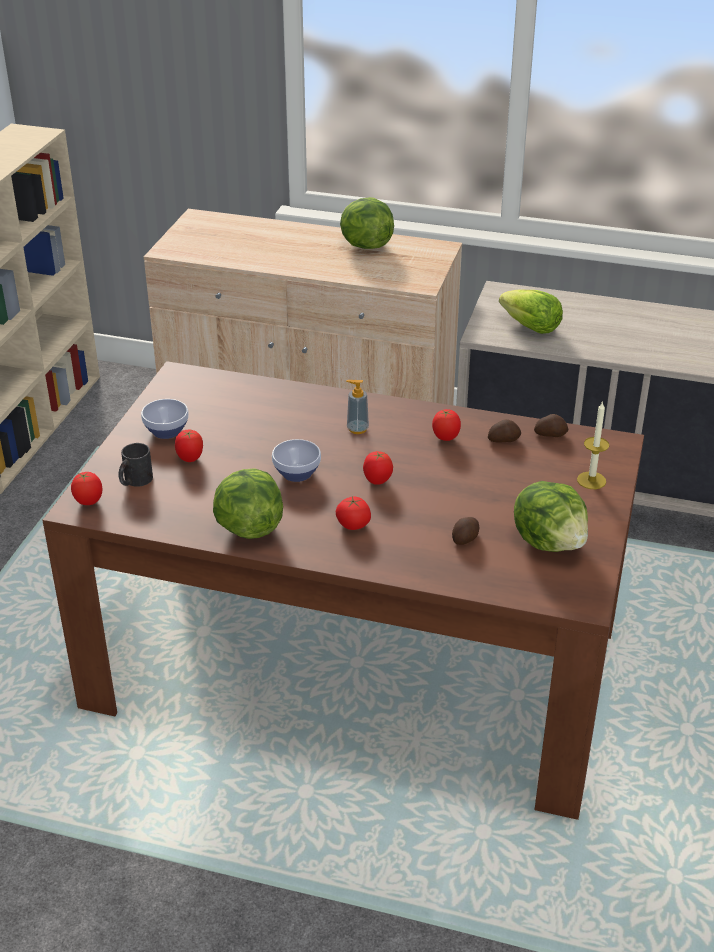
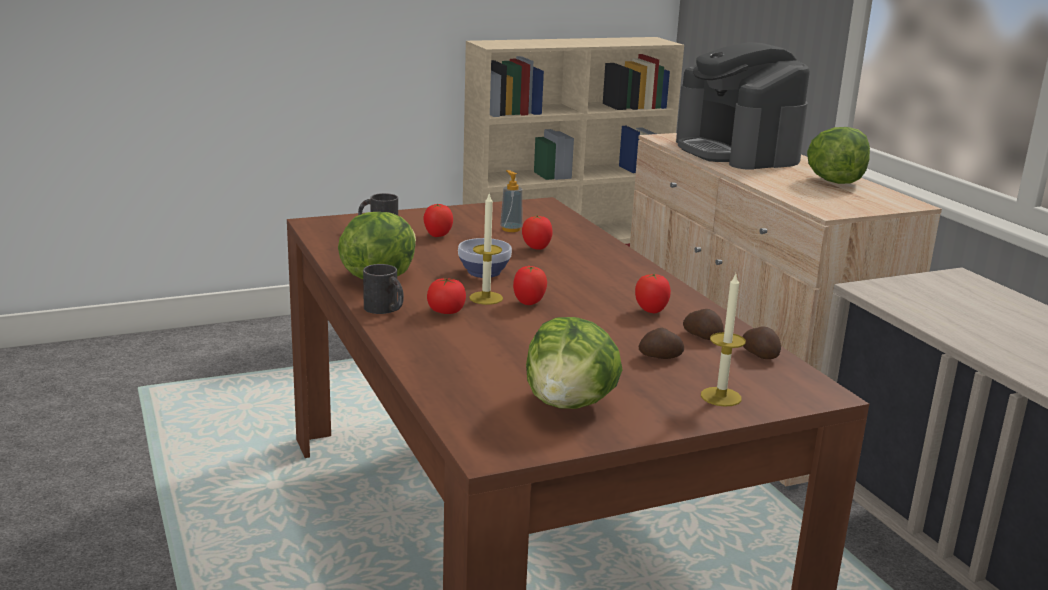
camera: 50 degrees right, 15 degrees down
(88, 502) = (328, 224): tomato -> tomato (537, 248)
(165, 432) = (459, 220): bowl -> none
(249, 242) = (737, 152): none -> coffee machine
(319, 551) = (385, 309): none -> black mug
(347, 495) = (486, 298): none -> candle
(357, 429) = (592, 276): soap dispenser -> soap dispenser (511, 229)
(466, 538) = (505, 362): potato -> potato (661, 357)
(531, 327) = (935, 305): lettuce -> none

